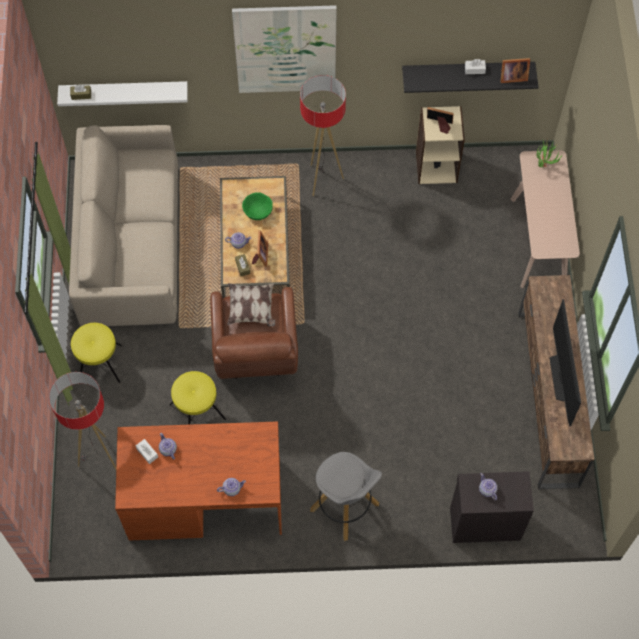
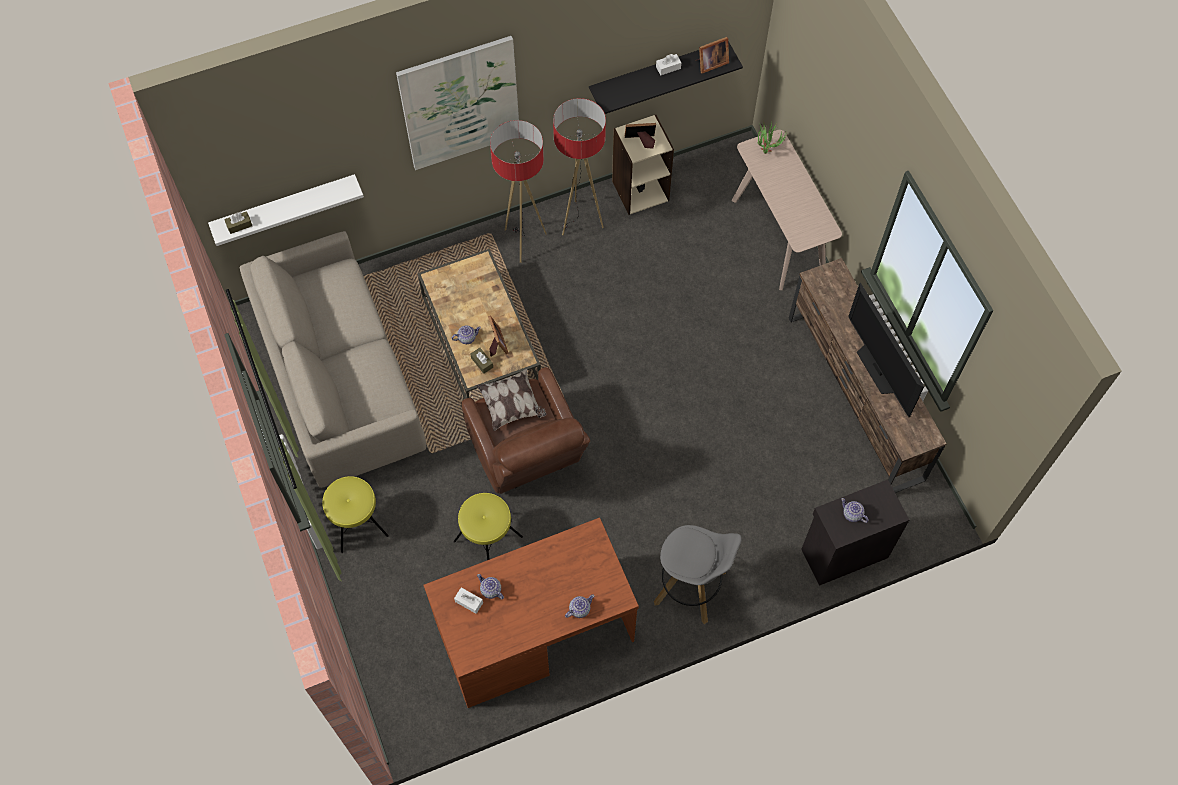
camera: 20 degrees left, 0 degrees up
(100, 458) = (398, 627): floor lamp -> floor lamp (580, 221)
(257, 211) = (474, 297): green bowl -> none

